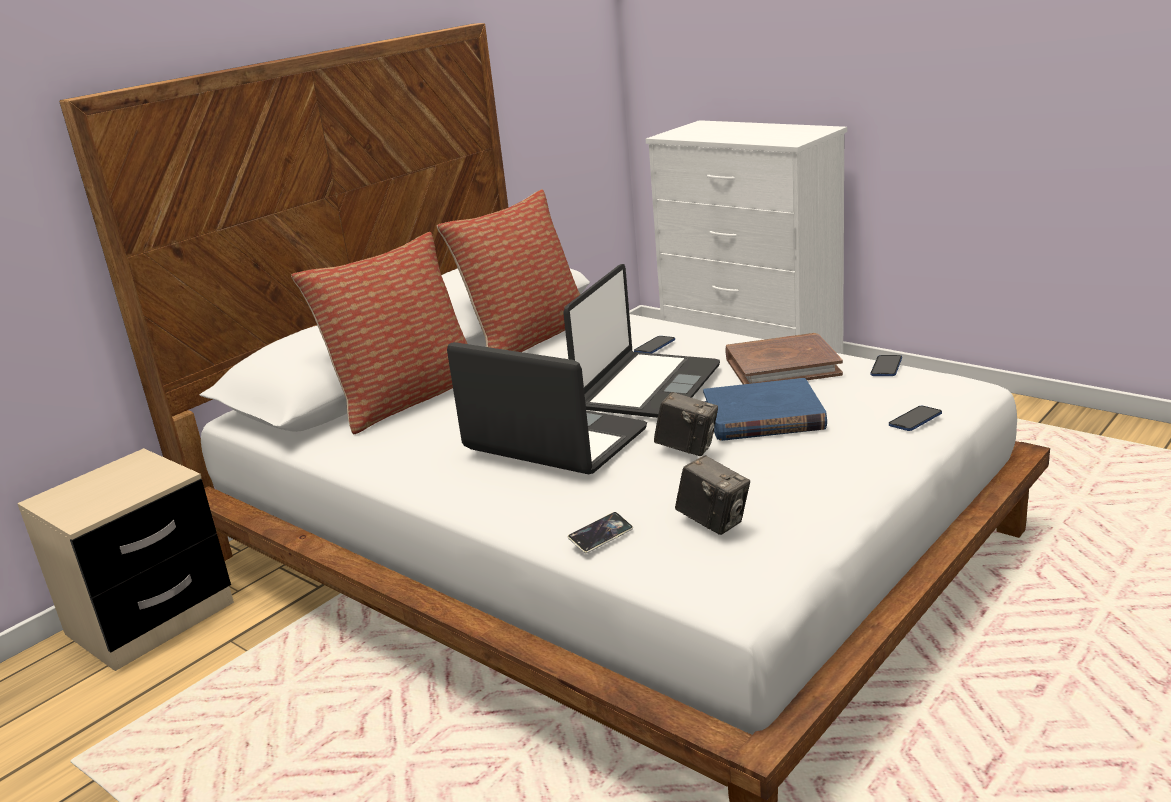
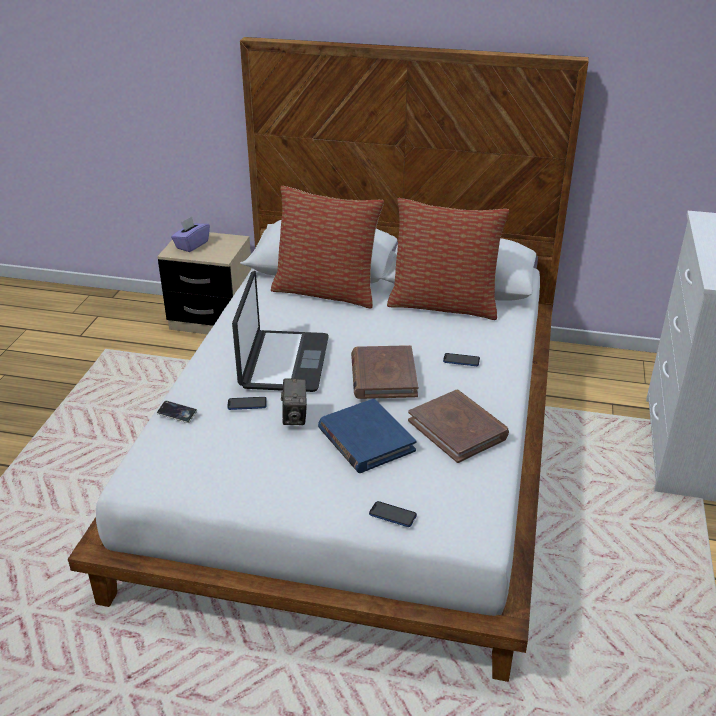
camera: 60 degrees right, 10 degrees up
(89, 498) = (191, 245): none -> purple tissue box
(647, 387) = (383, 376): laptop -> brown book
(713, 522) = (200, 450): camera -> none
(886, 367) = (489, 484): phone -> phone (247, 404)

